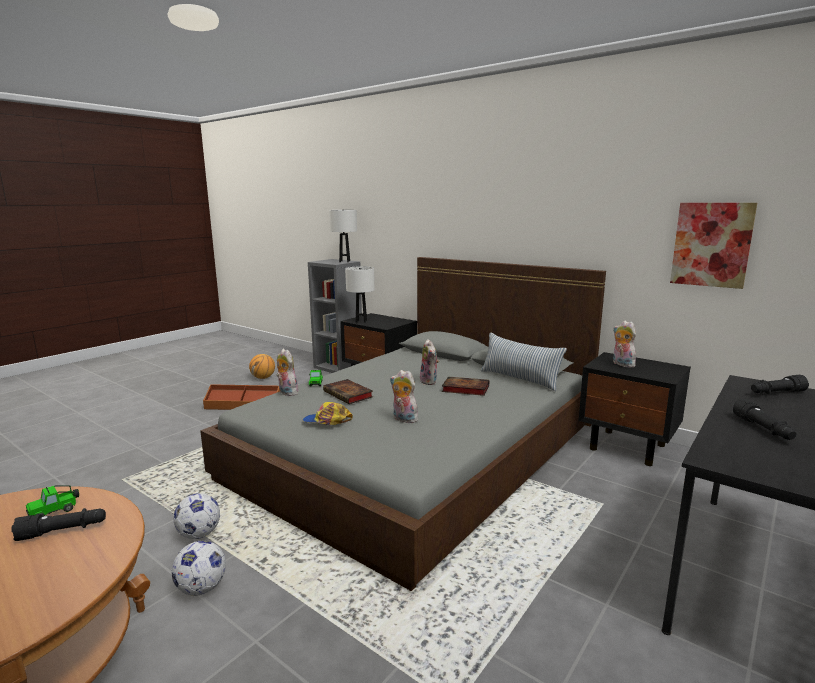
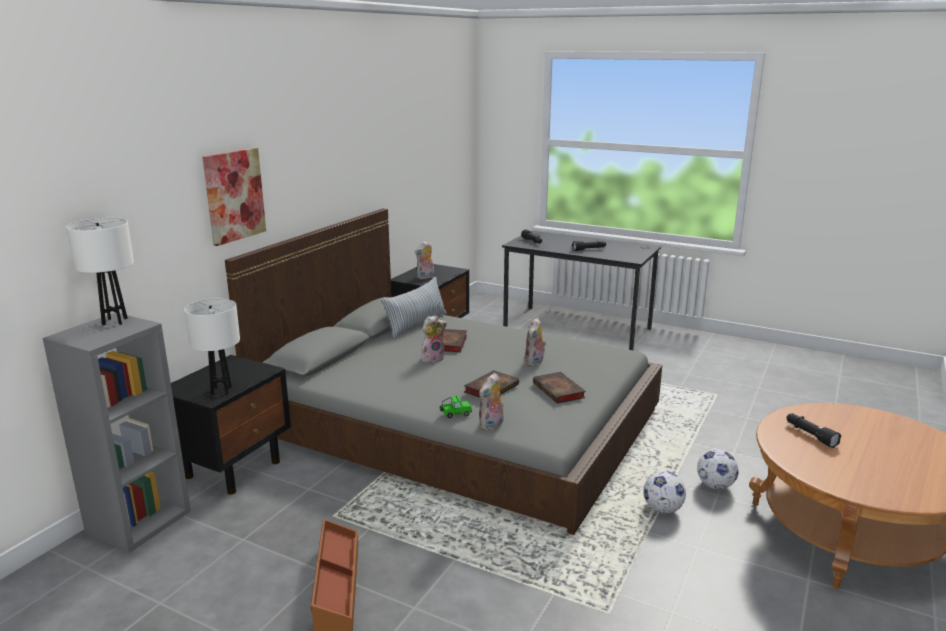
camera: 100 degrees left, 5 degrees up
(55, 511) = (800, 448): toy car -> none
(263, 378) = (176, 607): basketball -> none
(327, 421) = (559, 391): cap -> book
(711, 244) = (419, 169): picture -> picture (234, 195)

